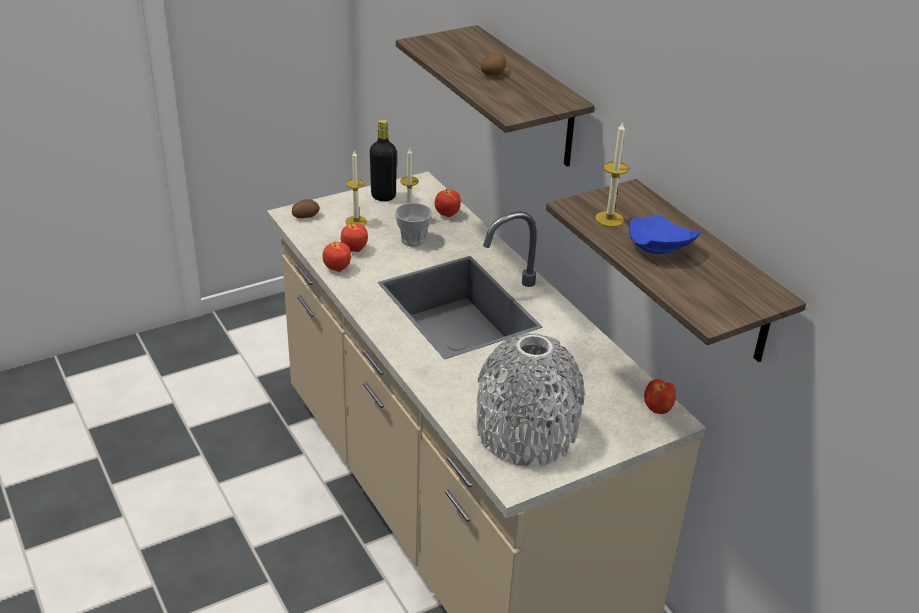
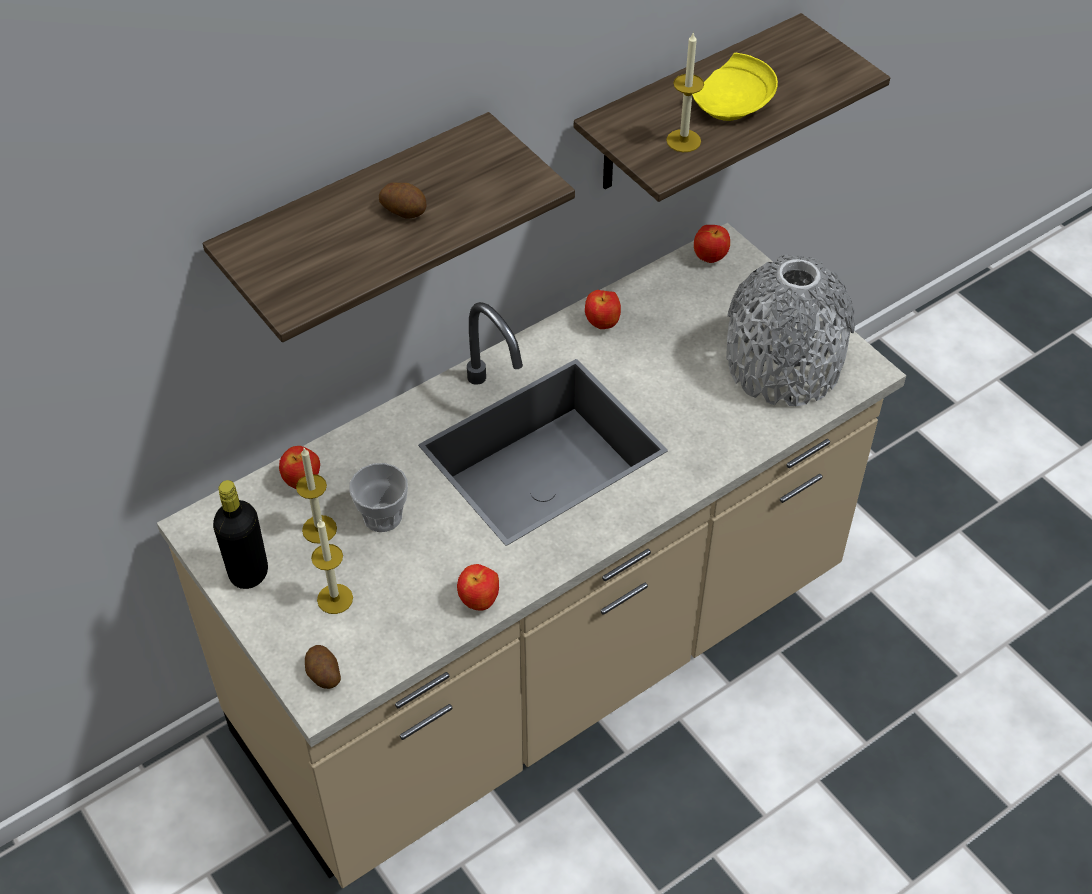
camera: 95 degrees left, 15 degrees up
(354, 250) = (422, 587): apple -> apple (602, 324)
(658, 247) = (733, 104): blue plate -> yellow plate

